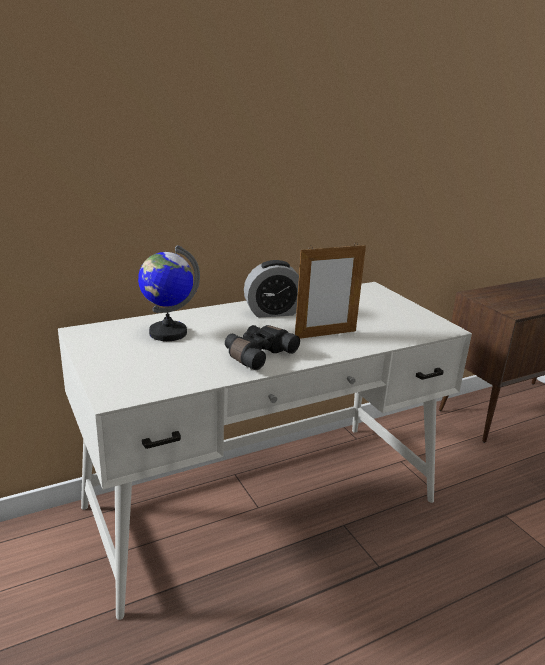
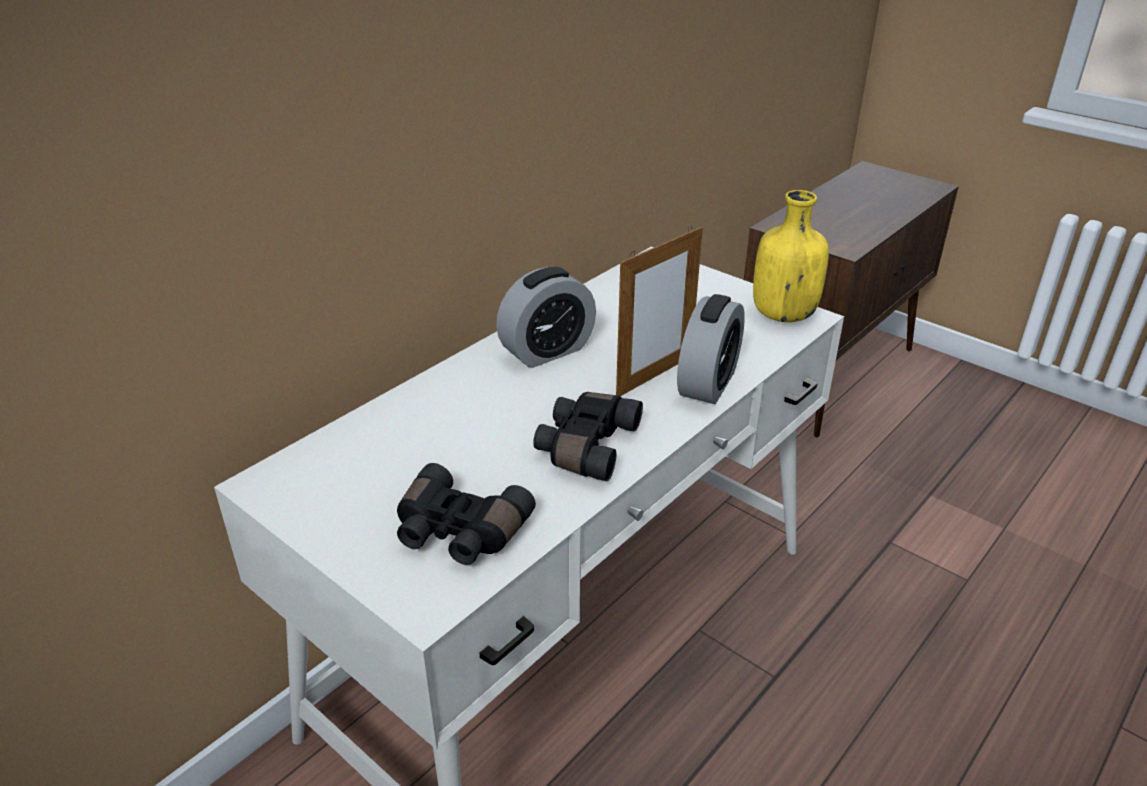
camera: 20 degrees left, 10 degrees up
(156, 373) = (458, 533): none -> black binoculars
(167, 333) = (413, 442): globe -> none
(355, 344) = (708, 383): none -> alarm clock
(430, 324) = (782, 314): none -> yellow bottle

